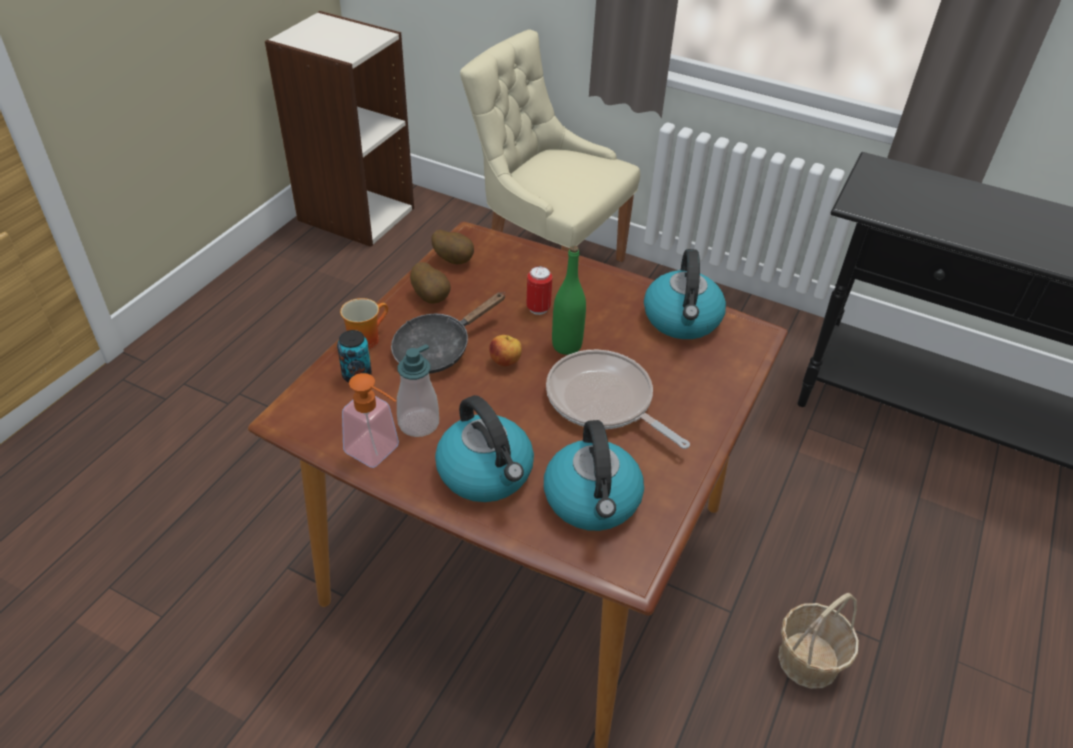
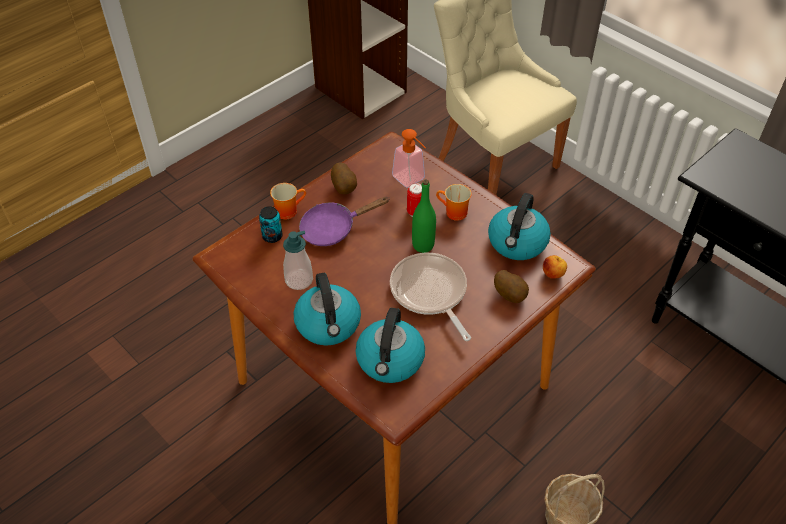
camera: 20 degrees right, 5 degrees up
(379, 453) = (265, 295): soap dispenser -> soap dispenser (412, 180)
(438, 349) = (333, 228): black frying pan -> purple frying pan
(454, 260) = (372, 162): potato -> potato (510, 295)
(506, 362) = (375, 248): apple -> apple (553, 275)
(586, 300) = (453, 213): none -> mug

